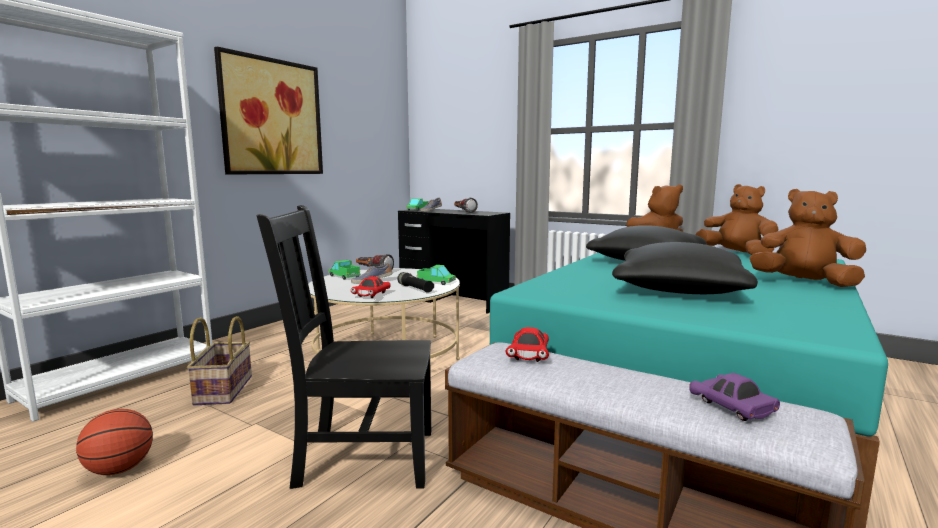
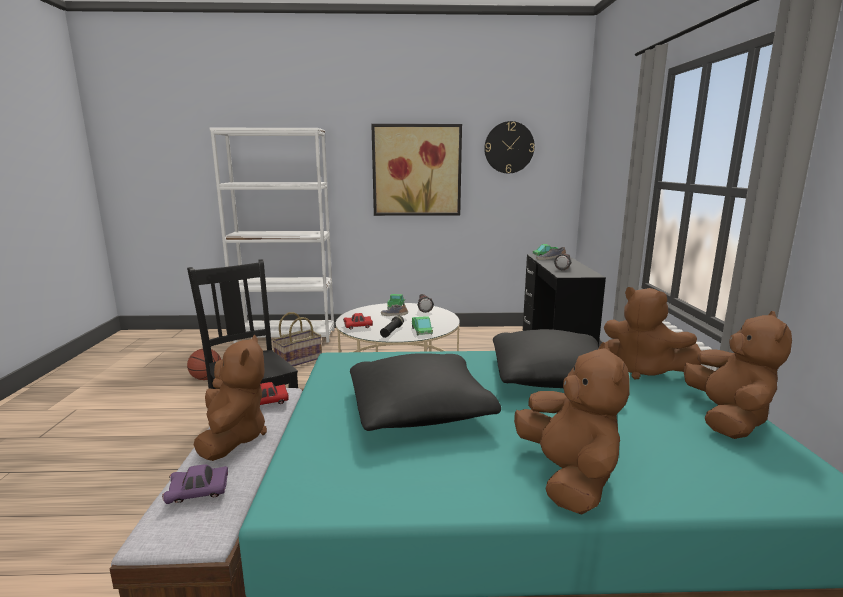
camera: 55 degrees right, 5 degrees up
(356, 101) = (509, 147): none -> wall clock
(605, 380) = (233, 438): none -> brown plush toy
(732, 408) = (198, 493): purple toy car -> purple toy car turned 135 degrees counterclockwise

